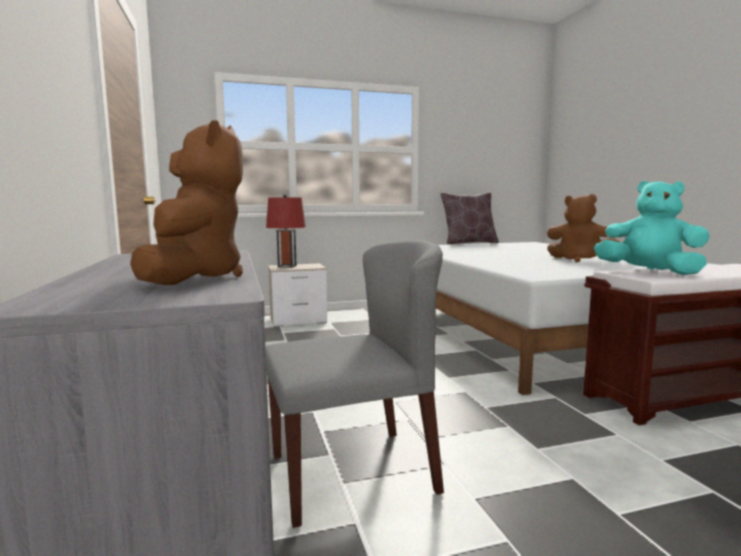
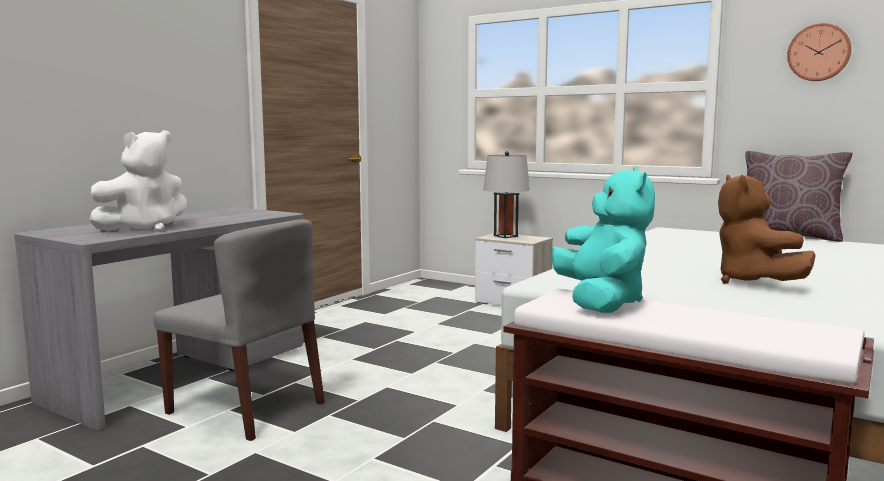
camera: 50 degrees right, 0 degrees up
(193, 278) = (144, 229): brown plush toy -> white plush toy
(287, 266) = (505, 236): red table lamp -> grey table lamp
(470, 134) = (819, 52): none -> wall clock

